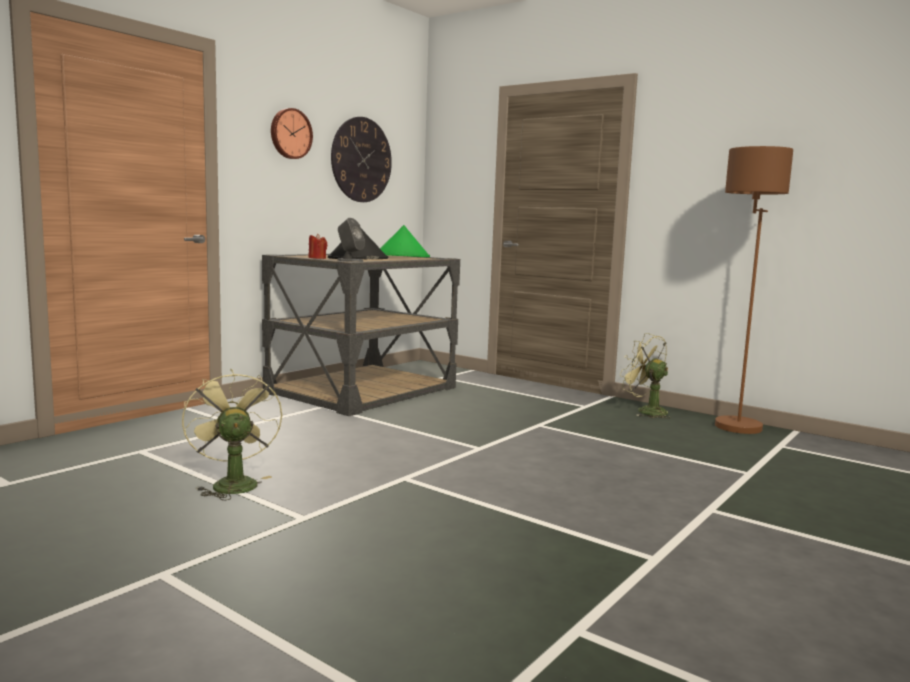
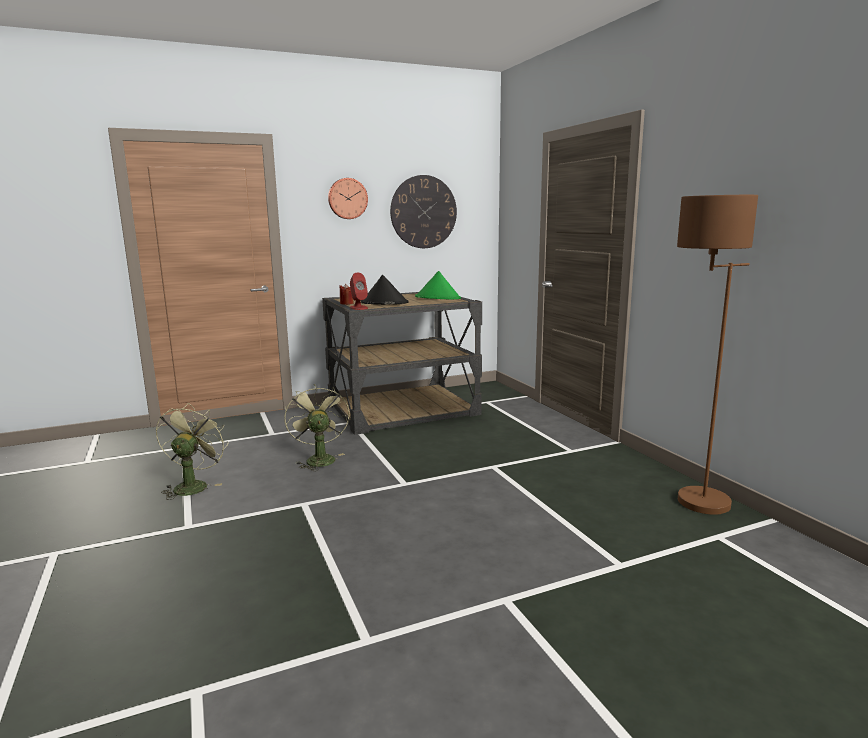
camera: 30 degrees right, 5 degrees up
(350, 260) = (358, 308): grey speaker -> red speaker
(645, 411) = (625, 465): green fan -> green fan (318, 459)

